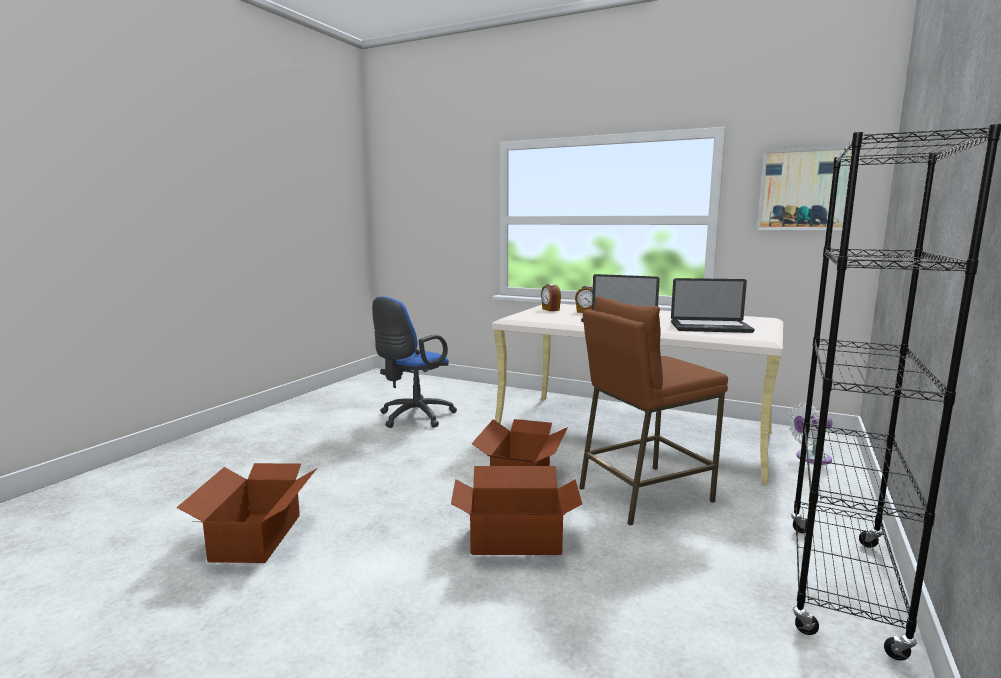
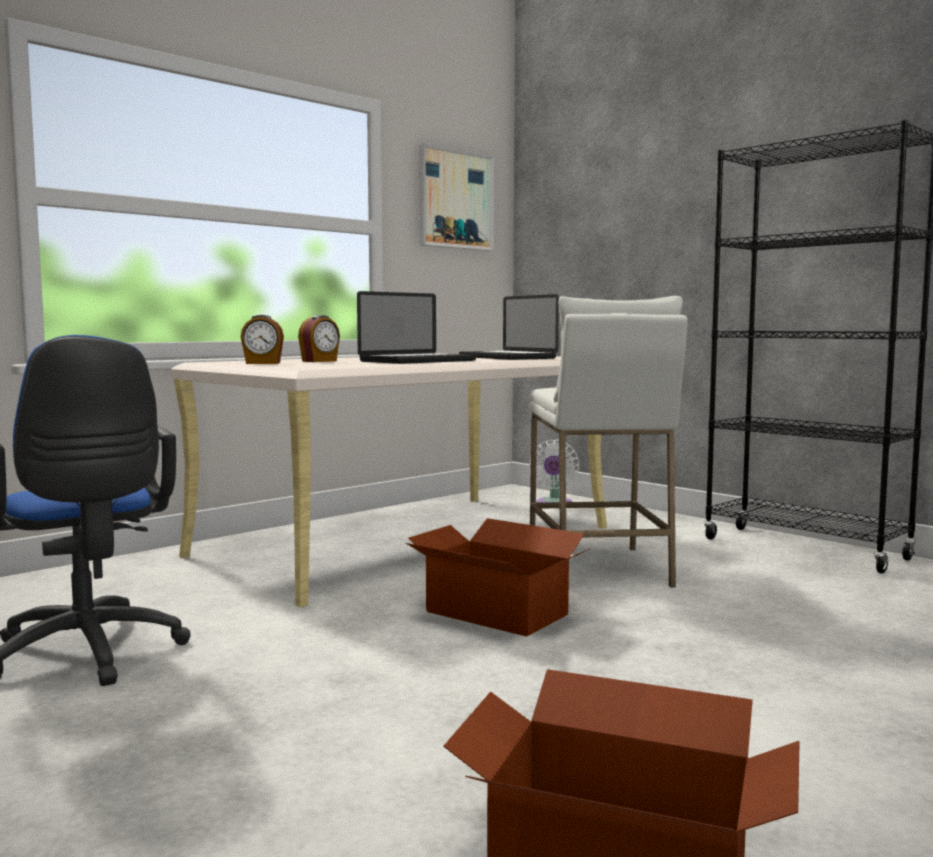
camera: 70 degrees left, 5 degrees down
(516, 539) = (696, 642): cardboard box -> none
(644, 494) = (599, 568): brown stool -> white stool
(710, 328) = (507, 357): laptop -> laptop turned 120 degrees clockwise

